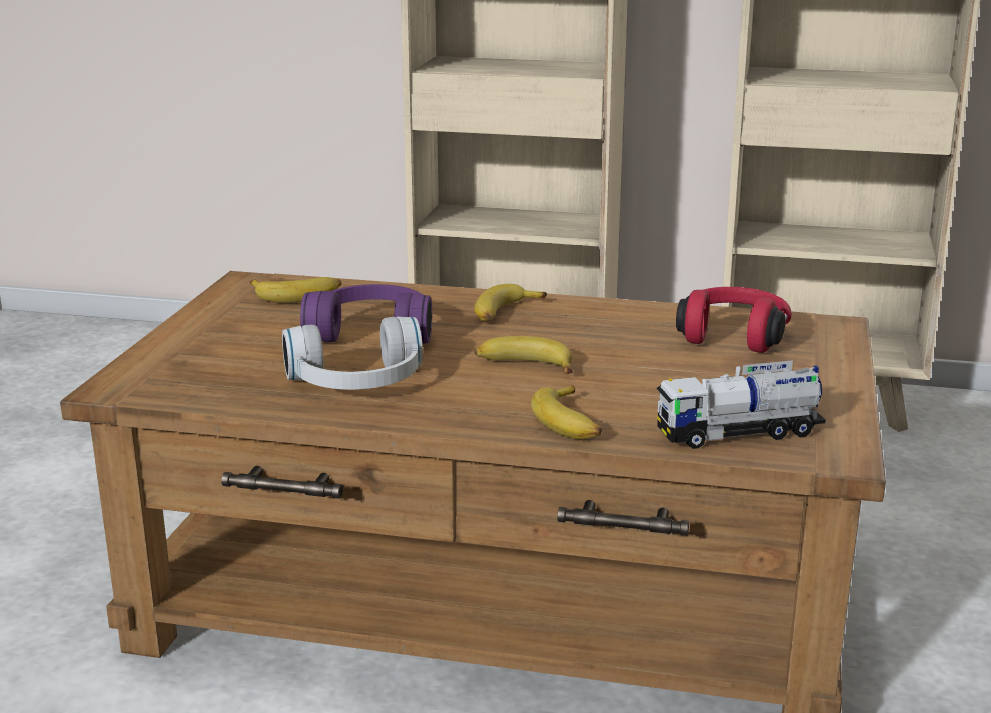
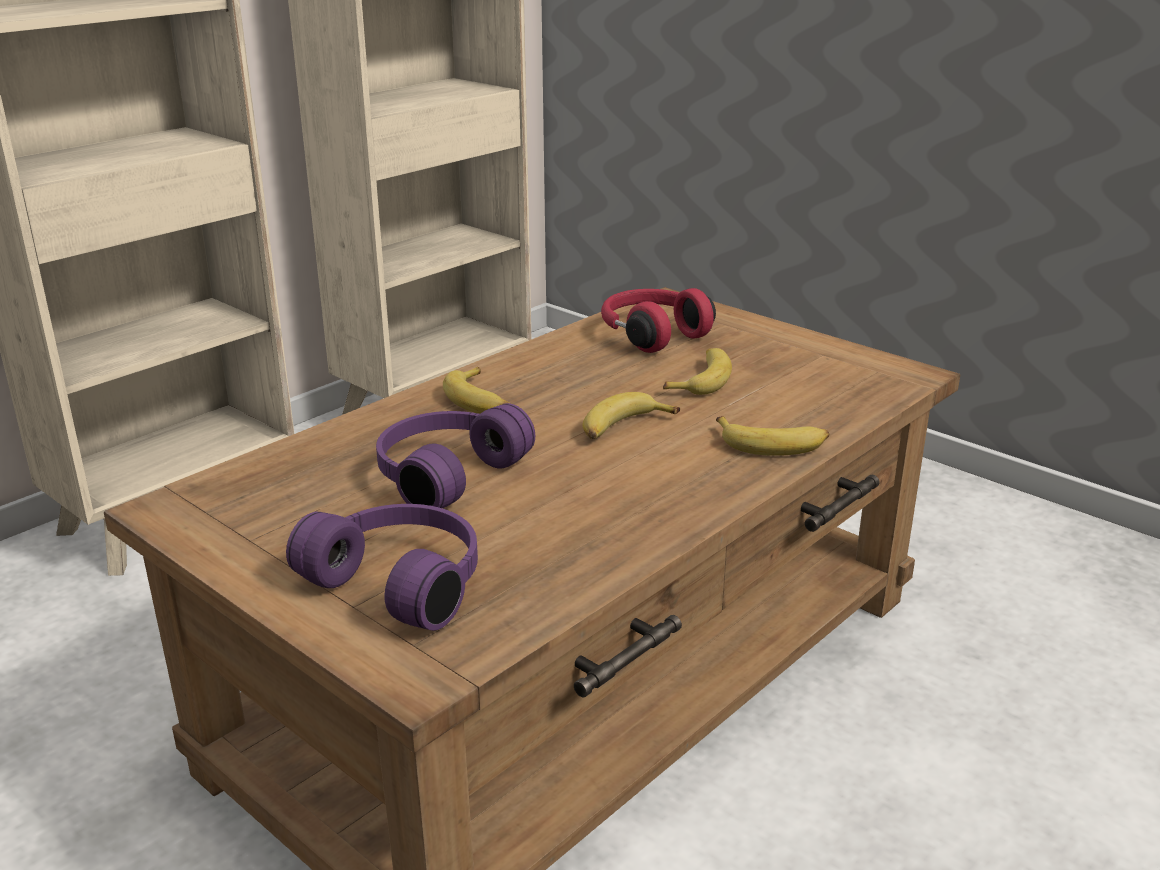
camera: 60 degrees left, 5 degrees up
(217, 357) = (403, 581): none -> purple headphones
(297, 295) = (269, 488): banana -> banana (701, 380)
(358, 384) = (582, 516): white headphones -> none
(739, 433) = (847, 391): toy truck -> none

